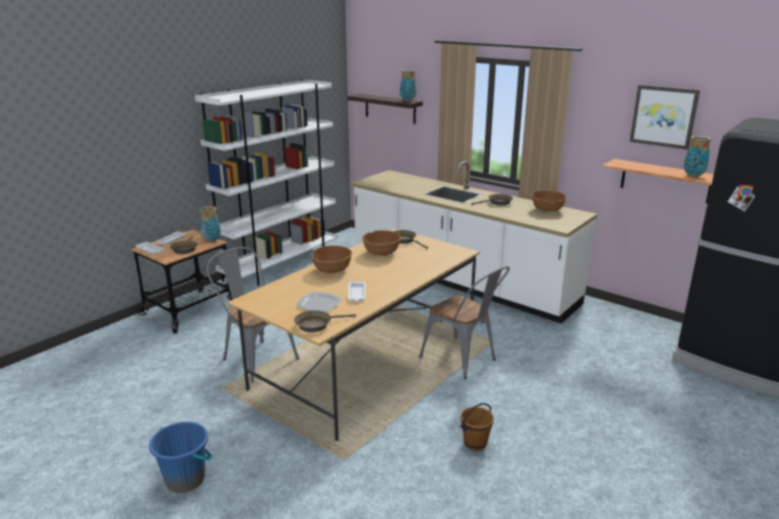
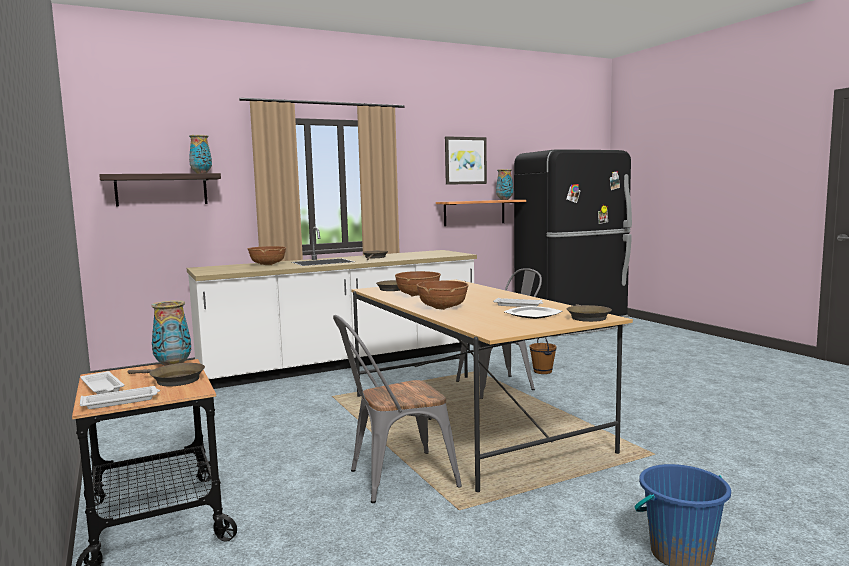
camera: 65 degrees left, 15 degrees down
(281, 265) = (127, 434): white bookcase -> none
(475, 443) = (640, 402): brown bucket -> brown bucket (542, 371)
(547, 210) = (416, 253): brown bowl -> brown bowl (268, 264)

